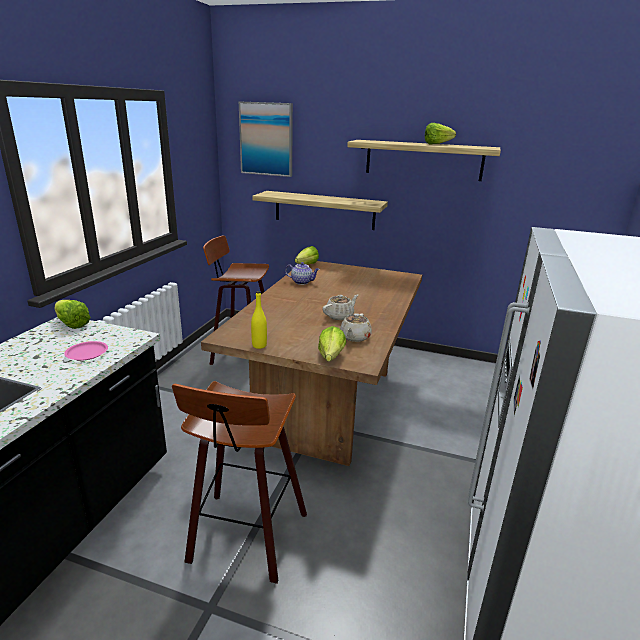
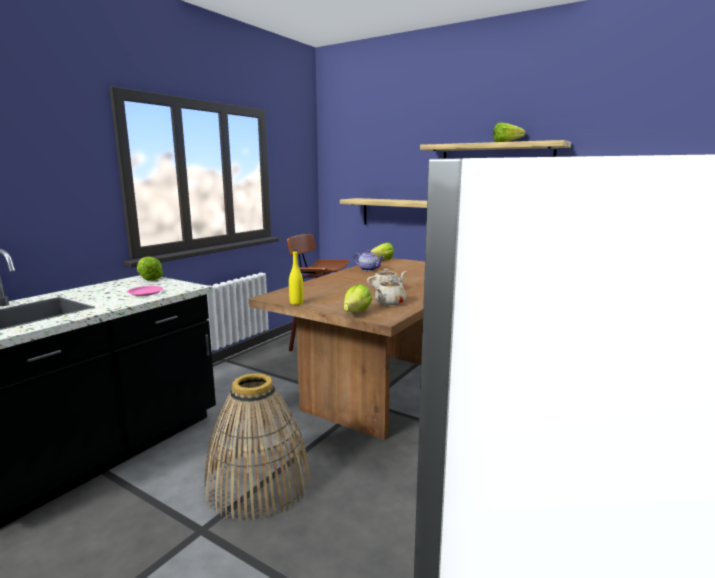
camera: 15 degrees right, 10 degrees down
(245, 539) = (258, 483): stool -> basket
(266, 139) = (357, 152): picture -> none

